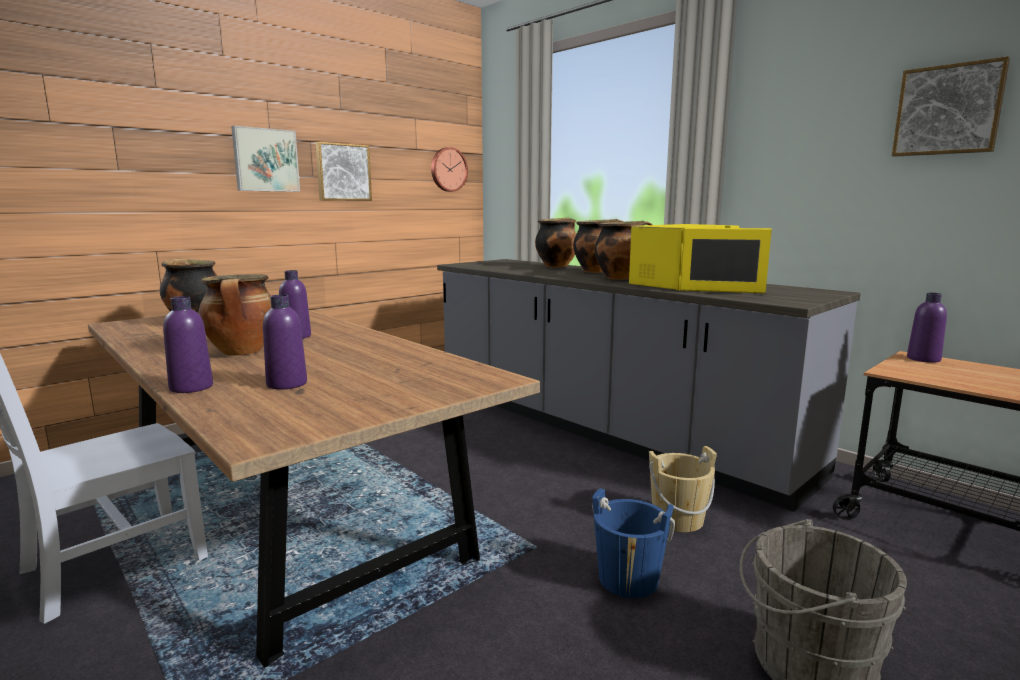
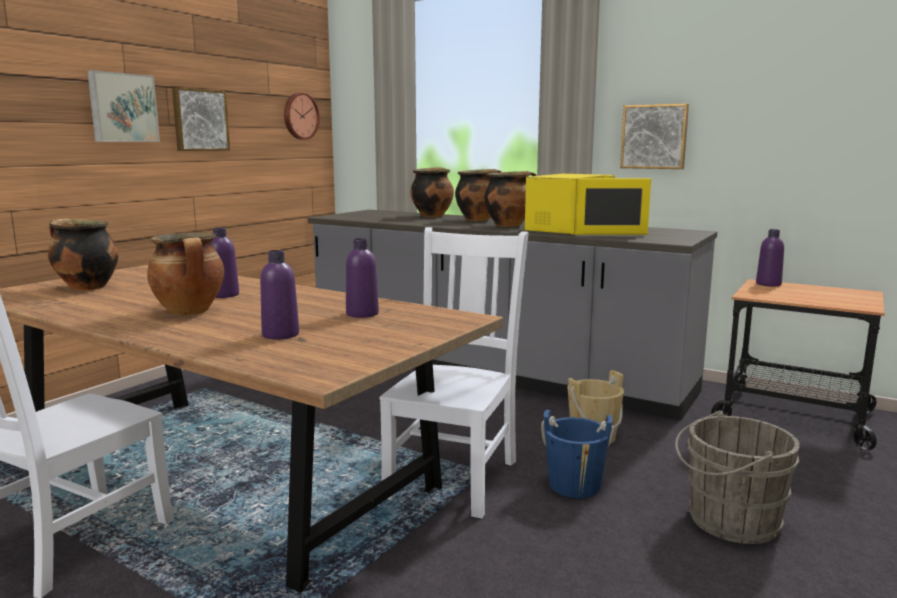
camera: 15 degrees left, 0 degrees up
(191, 387) = (189, 344): purple bottle -> purple bottle (362, 314)
(501, 548) = (455, 477): none -> white chair
(948, 110) = (775, 80): picture -> picture (654, 136)

